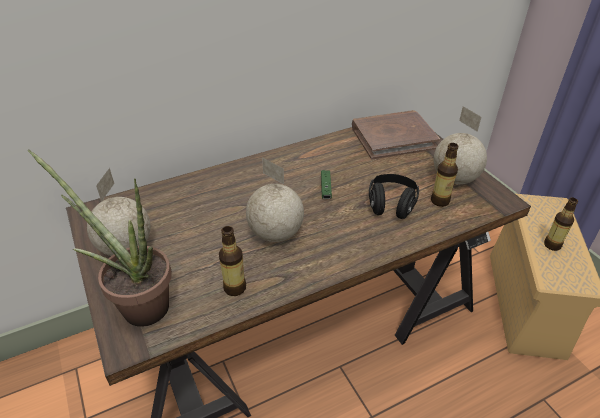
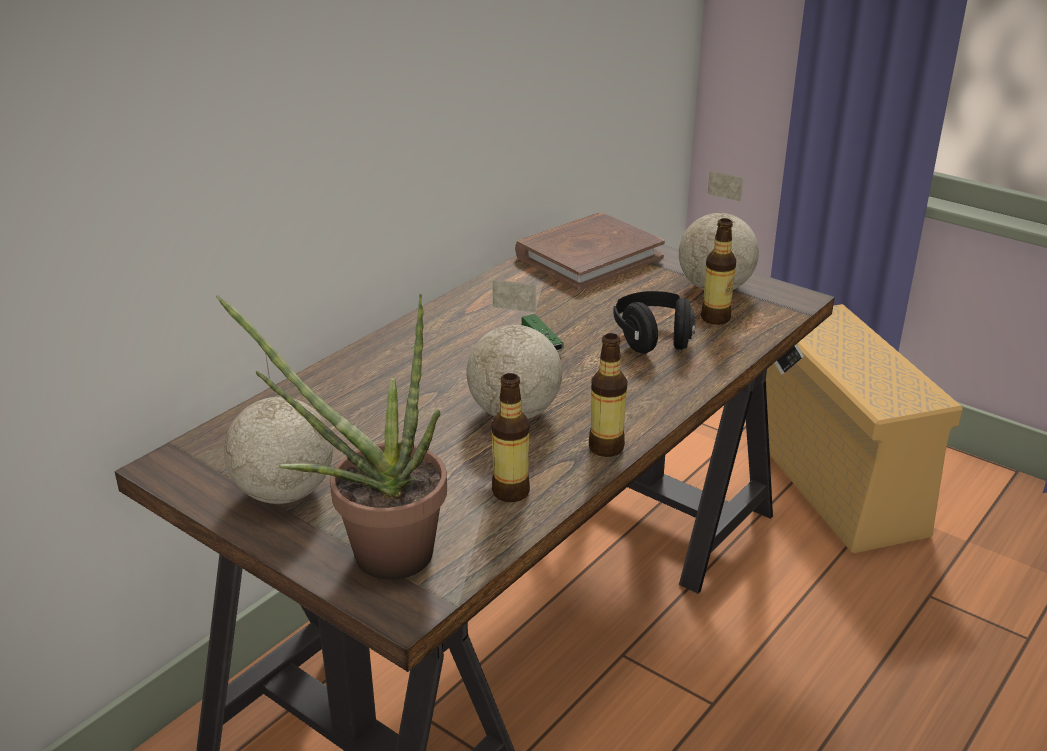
camera: 25 degrees left, 10 degrees down
(552, 245) = (860, 364): bottle -> bottle (606, 447)

